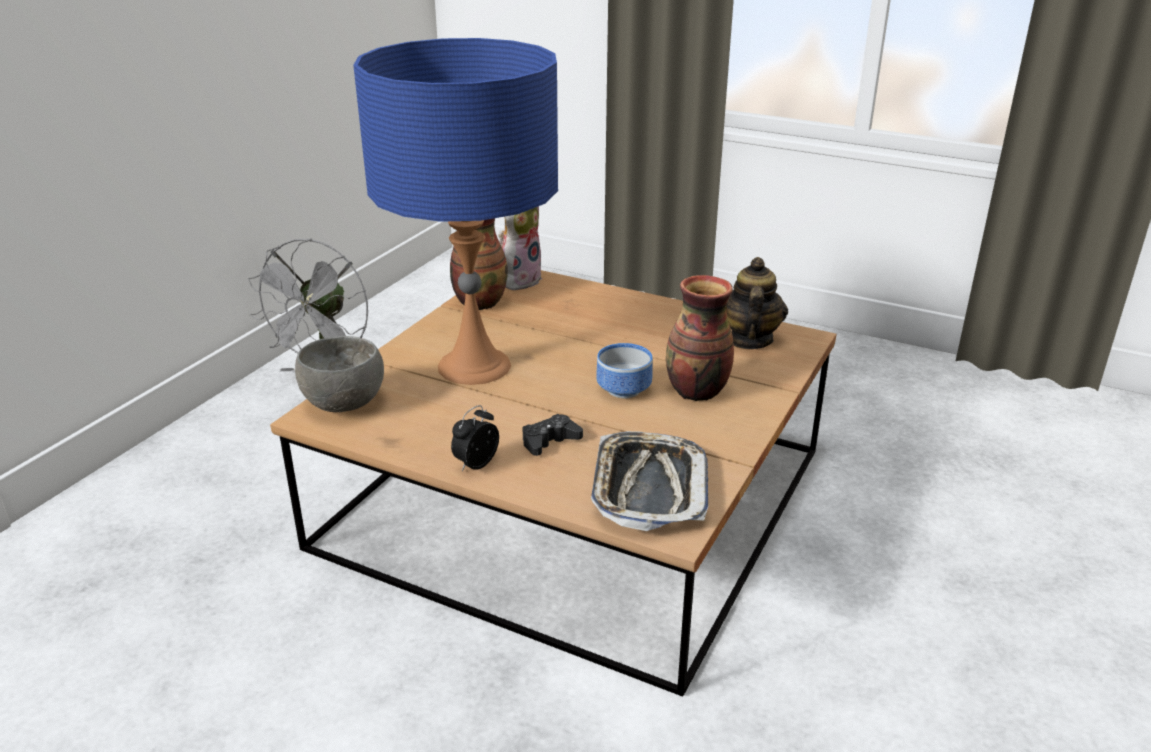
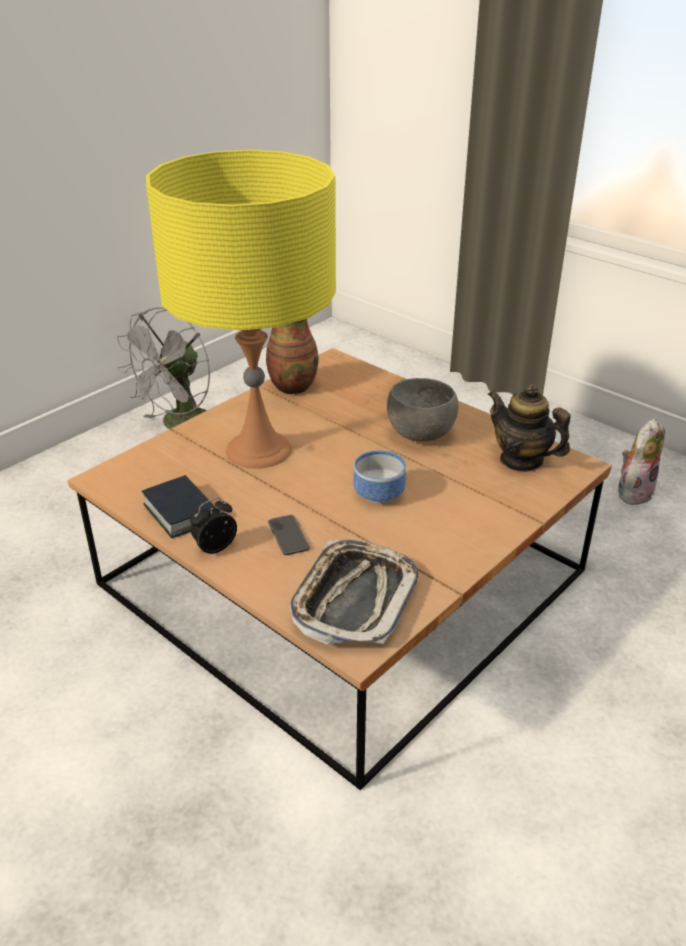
camera: 15 degrees right, 5 degrees up
(345, 404) = (135, 470): grey bowl -> grey bowl (421, 434)
(420, 437) = (181, 512): none -> book
(474, 366) = (258, 449): blue table lamp -> yellow table lamp
(520, 279) = (338, 367): plush toy -> plush toy (633, 491)
(549, 441) = (288, 536): black game controller -> phone
(696, 391) = (444, 506): vase -> none
(749, 340) = (521, 460): teapot -> teapot turned 75 degrees counterclockwise

